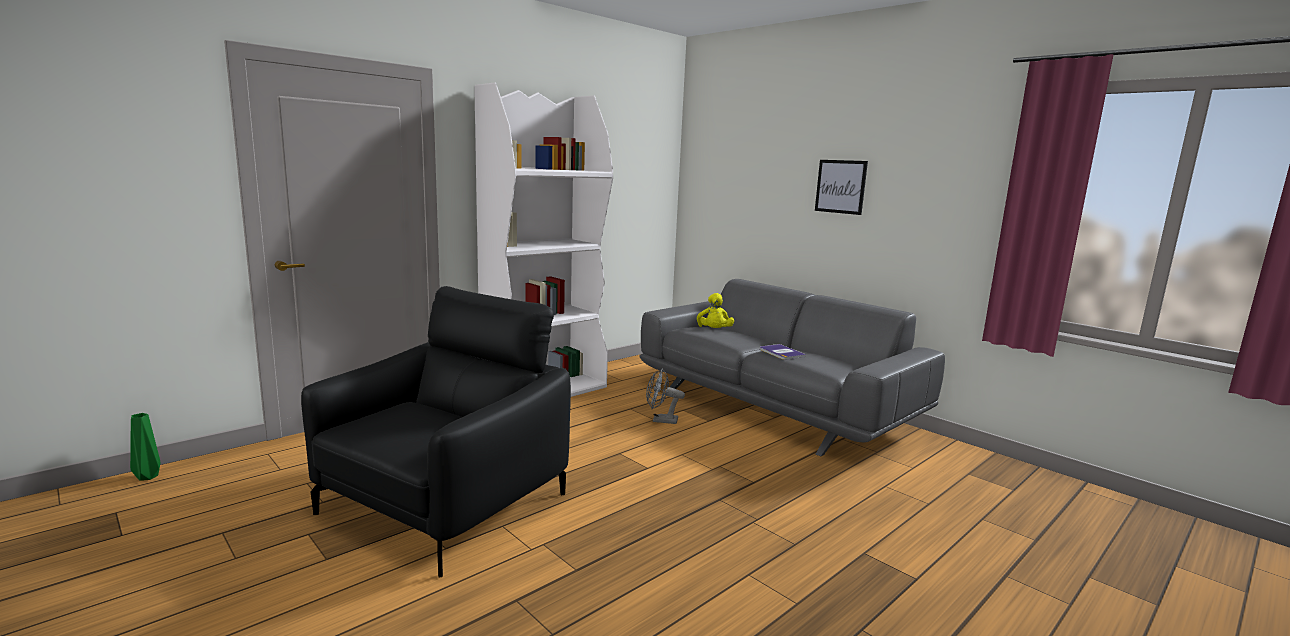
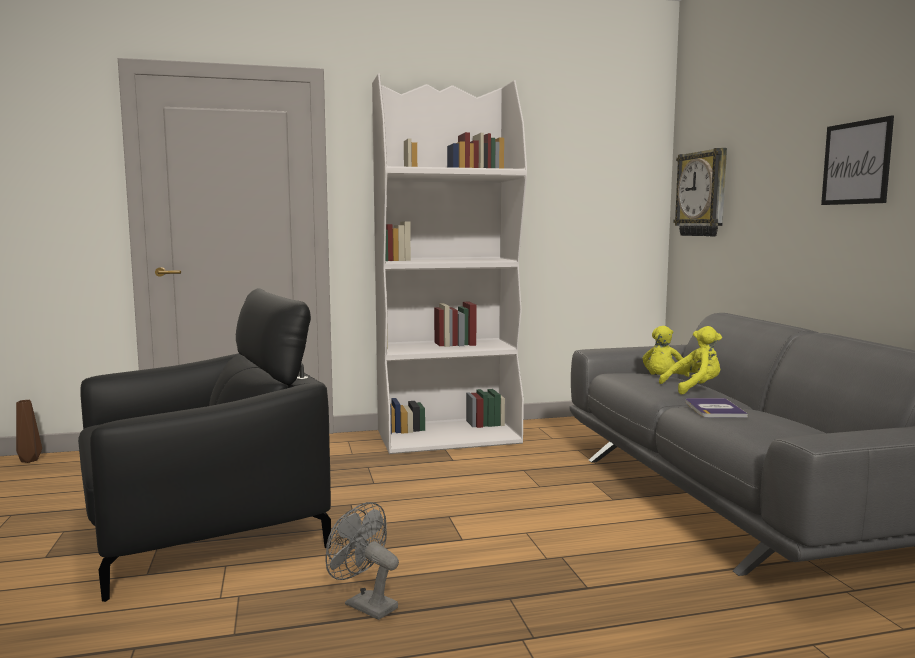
camera: 30 degrees right, 5 degrees down
(149, 477) = (30, 460): green vase -> brown vase
(660, 420) = (546, 489): grey fan -> grey fan (364, 604)
(711, 189) = (703, 194): none -> wall clock
(747, 337) = (694, 388): none -> yellow plush toy

